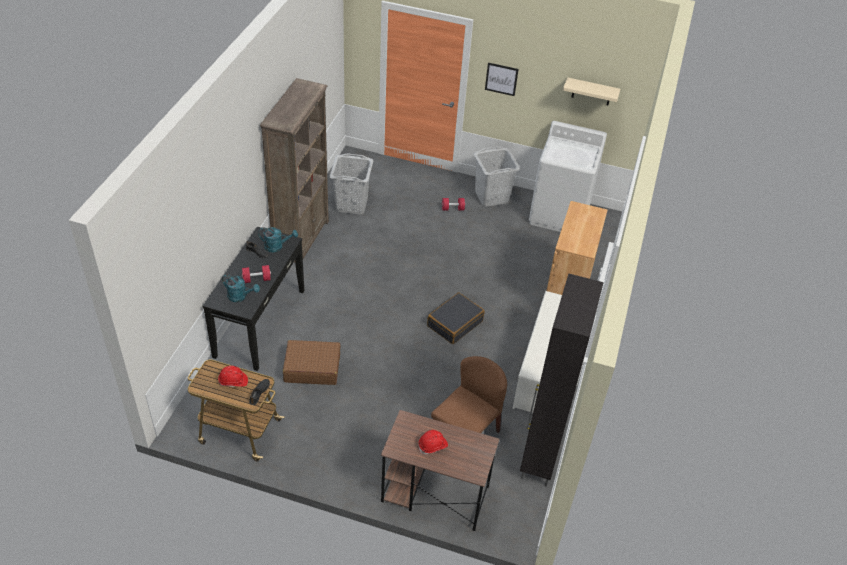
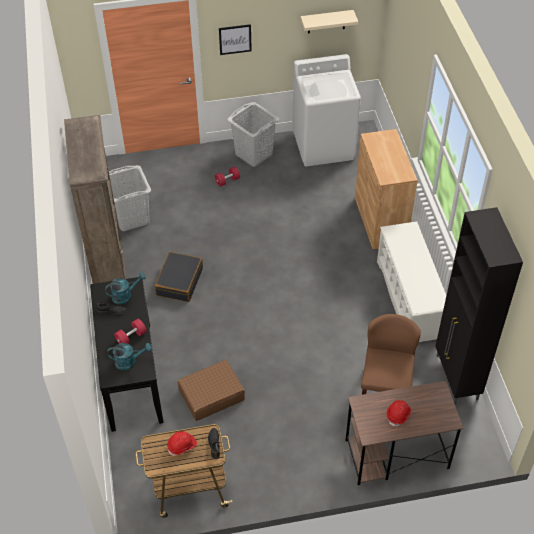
camera: 25 degrees left, 5 degrees up
(454, 323) = (305, 291): black suitcase -> black suitcase (179, 281)

